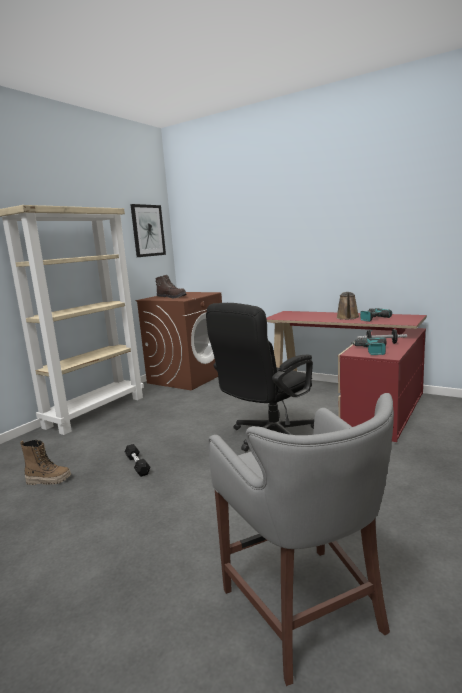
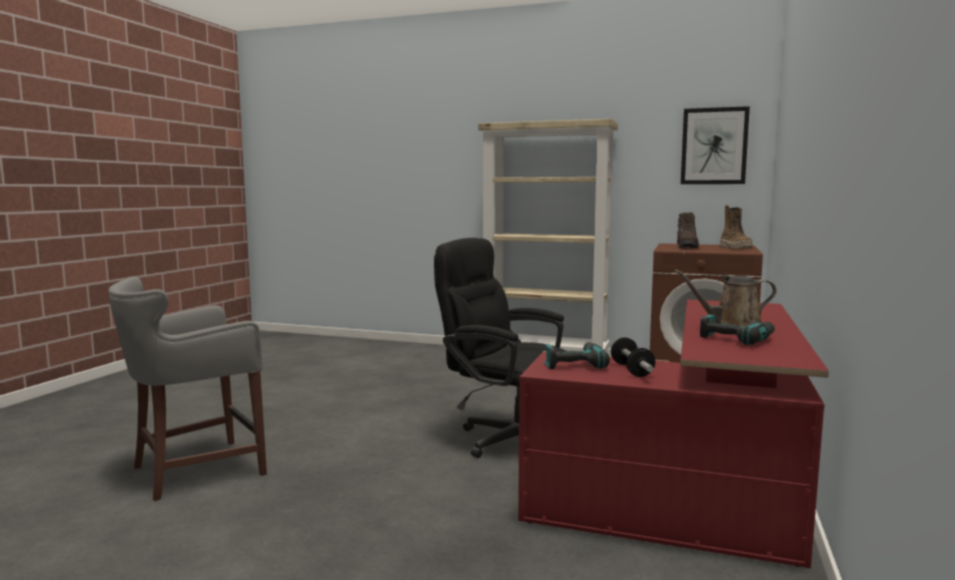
camera: 75 degrees right, 5 degrees down
(49, 480) = (395, 370): boot -> boot (735, 248)
(137, 465) = (425, 392): black dumbbell -> none

